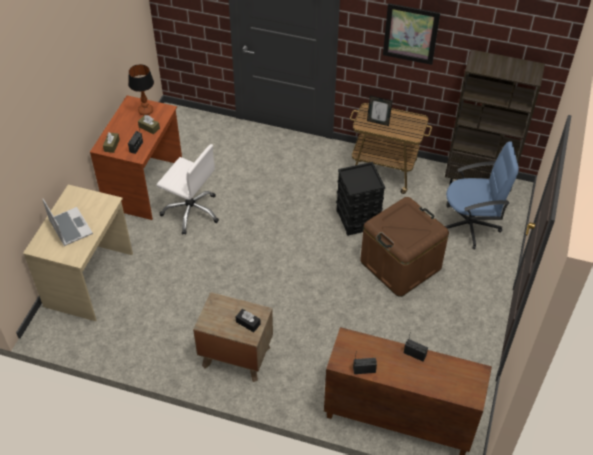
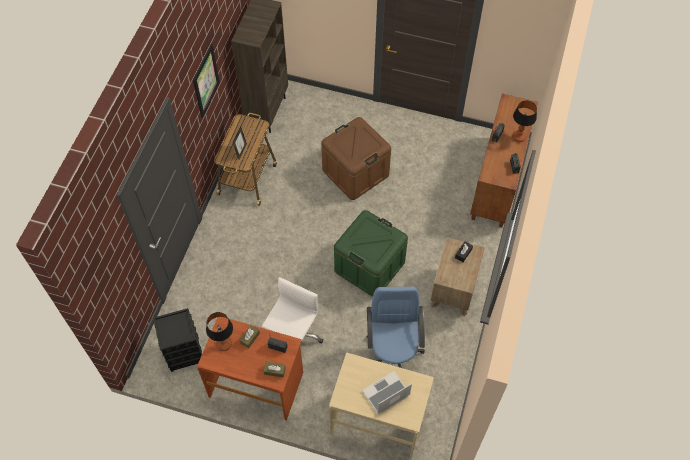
camera: 90 degrees left, 10 degrees up
(272, 276) = (369, 266): none -> green storage box
(358, 219) = (305, 200): black storage box -> black storage box (184, 351)
(415, 380) = (519, 137): none -> table lamp
(470, 225) = (313, 121): blue office chair -> blue office chair (393, 352)

